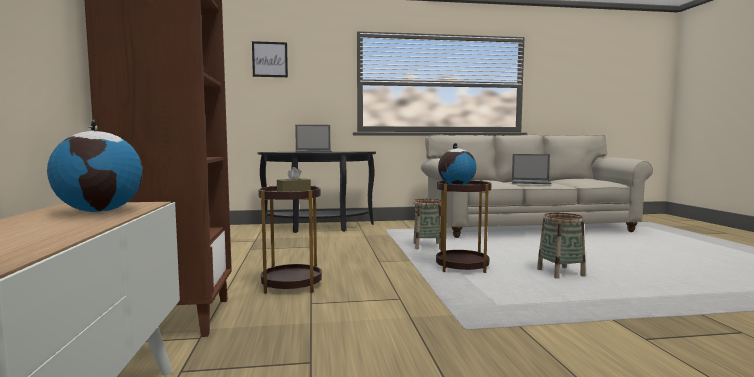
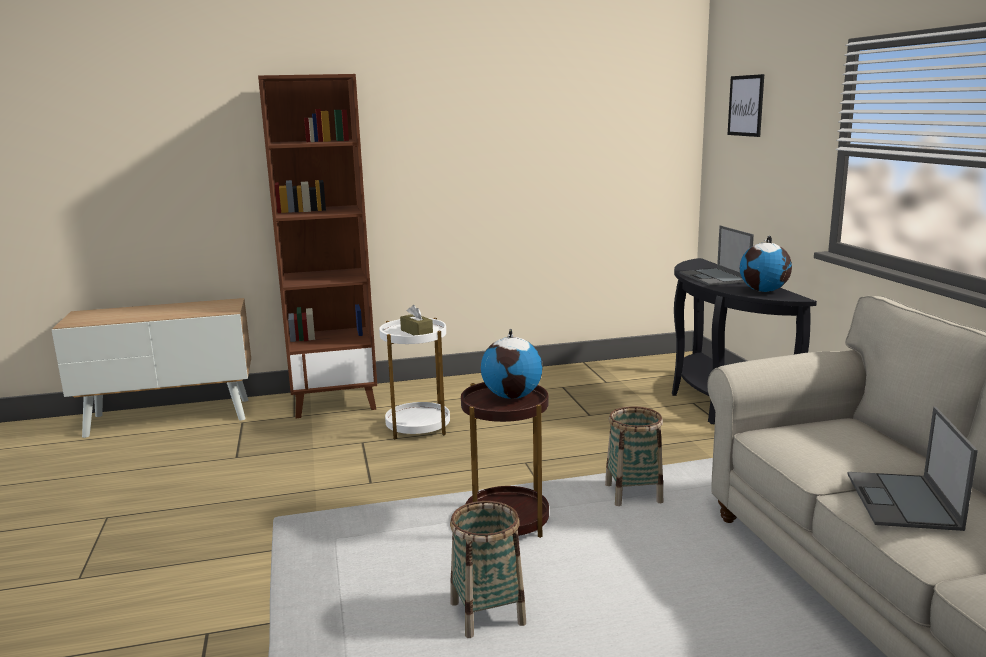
camera: 85 degrees right, 10 degrees up
(100, 211) = (199, 310): globe -> globe (764, 291)
(291, 285) = (418, 427): brown side table -> white side table

